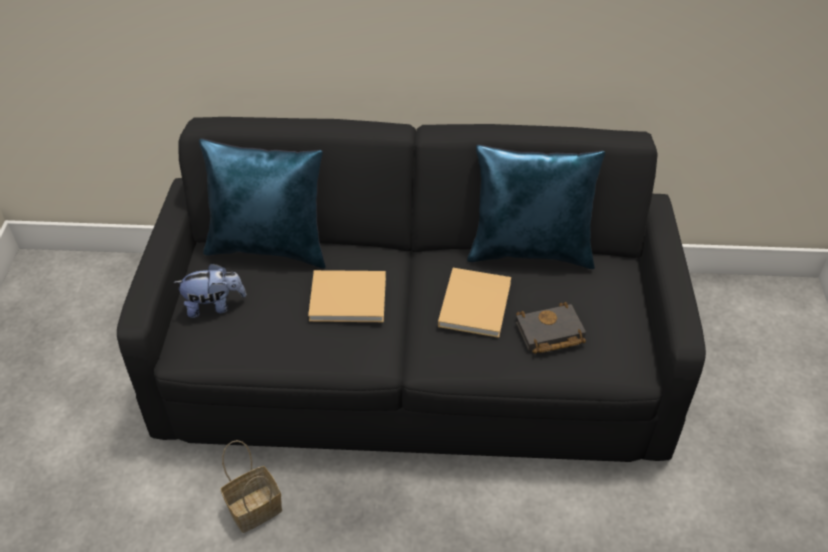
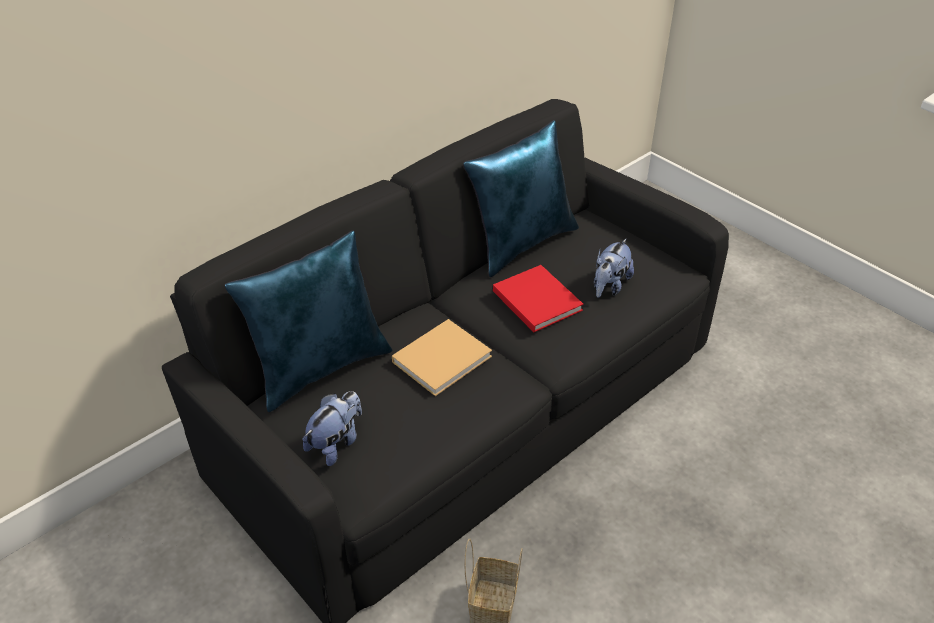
camera: 45 degrees left, 5 degrees down
(475, 302) = (535, 299): beige book -> red book
(549, 334) = (609, 286): black book -> plush toy

